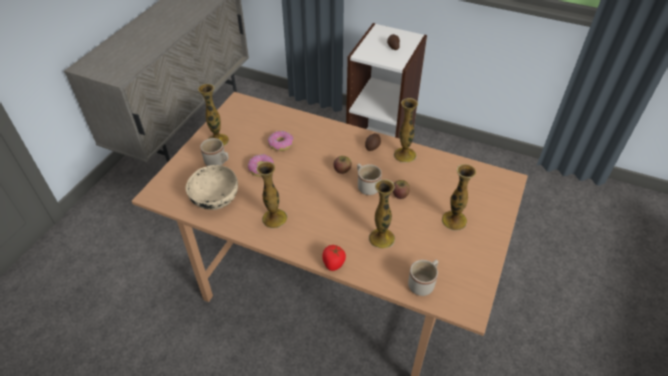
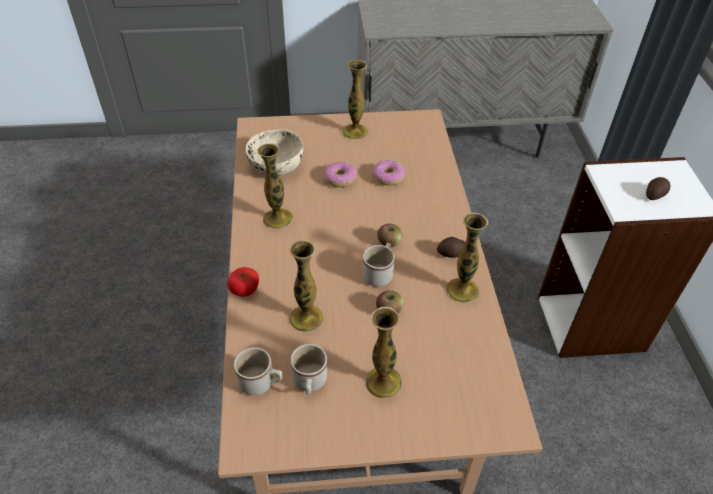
camera: 60 degrees right, 0 degrees up
(218, 162) = (325, 145): beige mug -> beige mug (309, 383)

